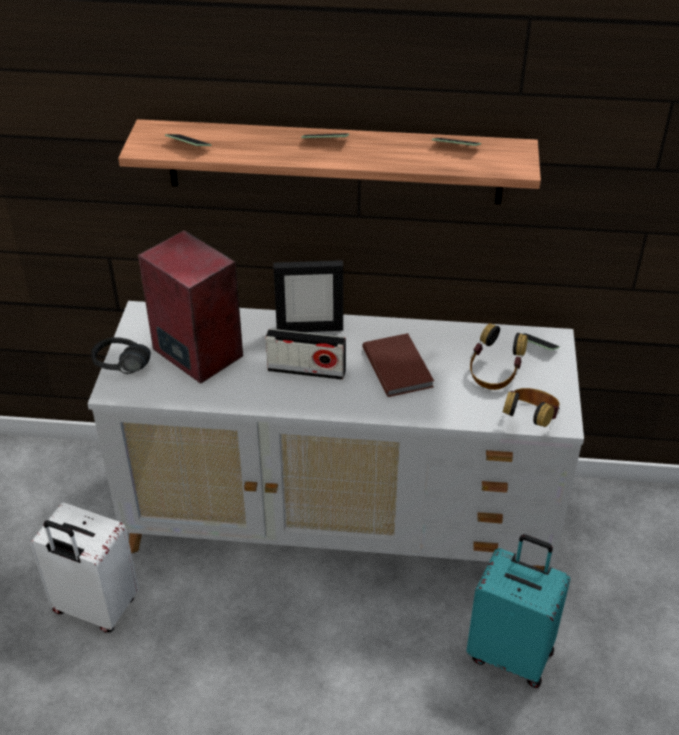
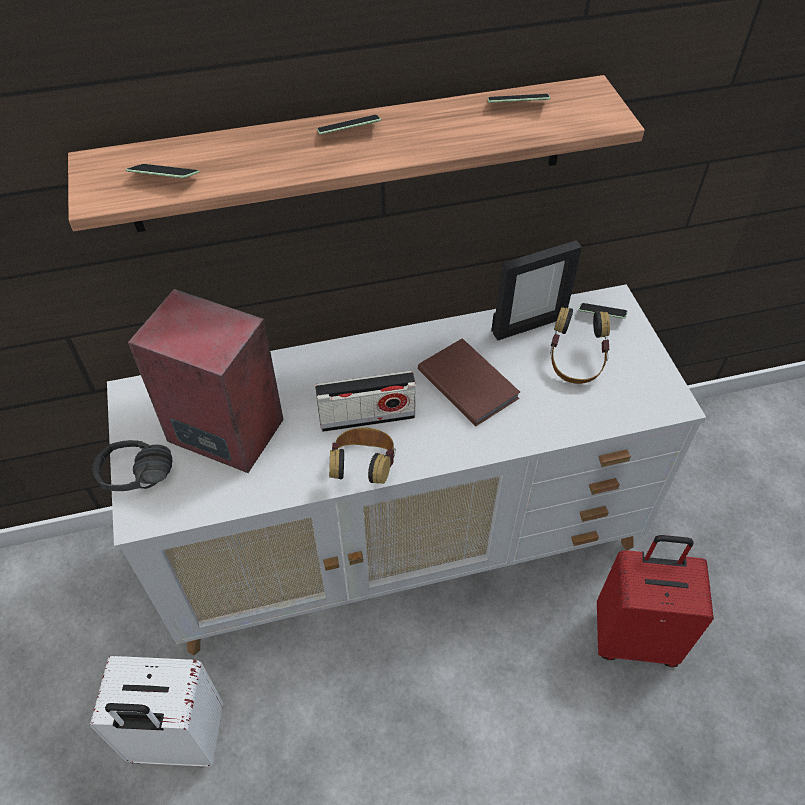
camera: 20 degrees left, 10 degrees up
(309, 328) = (345, 360): picture frame -> picture frame (528, 324)
(511, 654) = (634, 636): turquoise suitcase -> red suitcase
(530, 420) = (641, 411): headphones -> headphones (363, 468)

